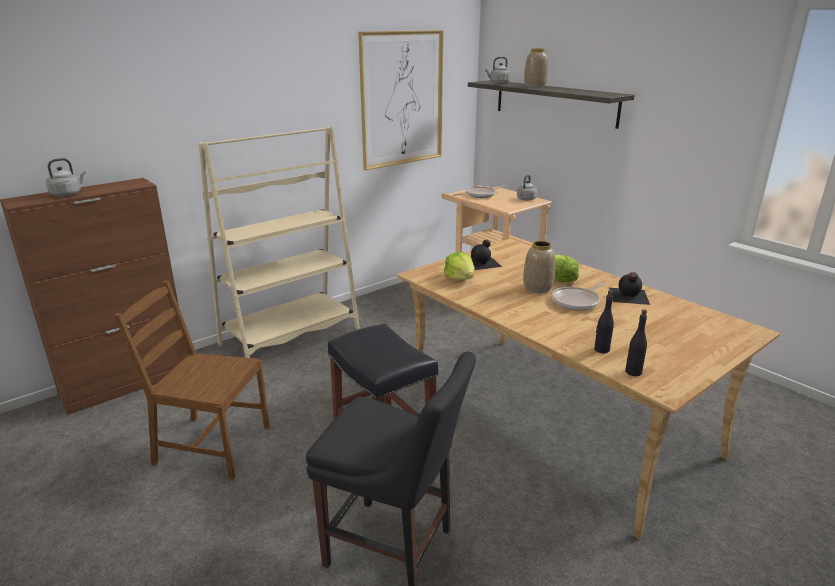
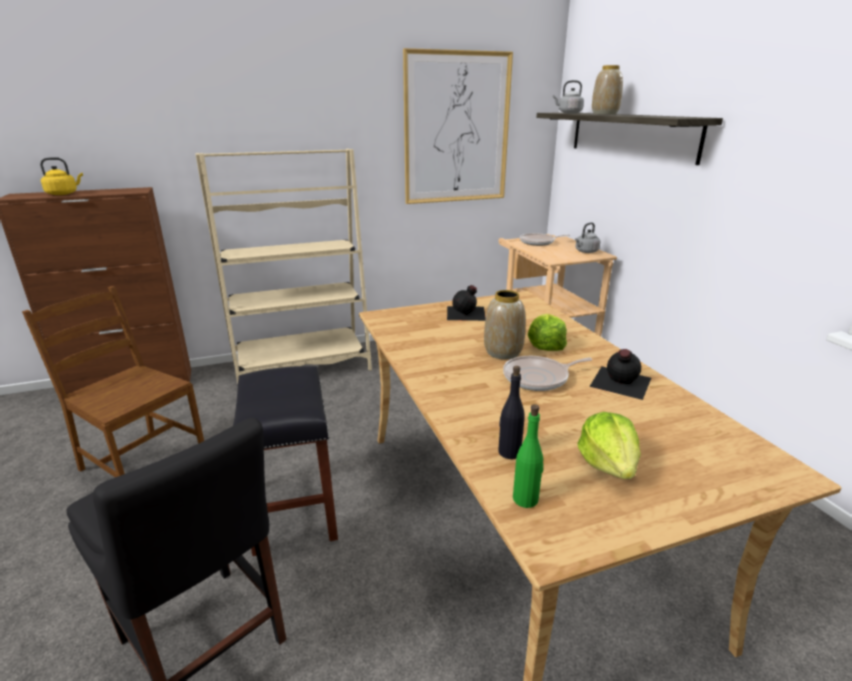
camera: 20 degrees right, 0 degrees up
(68, 194) = (64, 194): grey kettle -> yellow kettle
(460, 278) = (422, 326): lettuce -> lettuce (608, 464)
(633, 372) = (526, 499): black bottle -> green bottle

